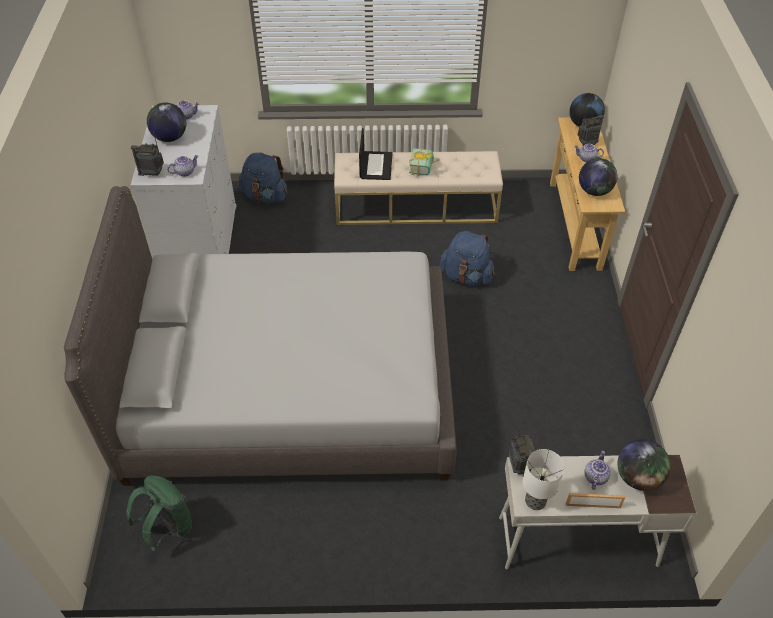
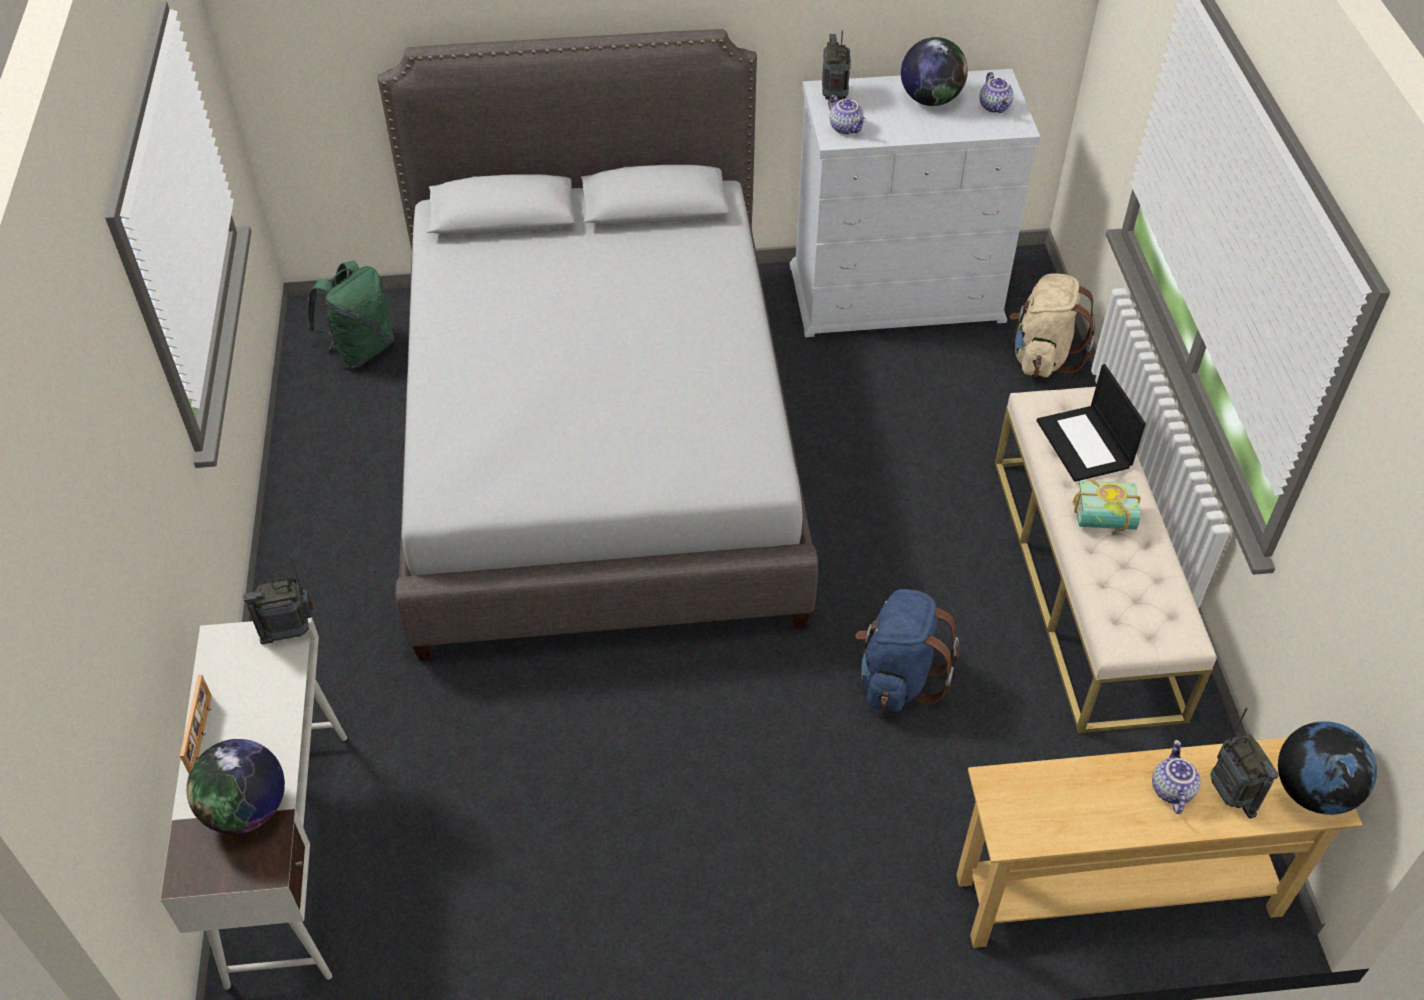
camera: 85 degrees right, 0 degrees up
(265, 196) = (1042, 356): blue backpack -> beige backpack
(375, 165) = (1085, 444): laptop -> laptop turned 75 degrees clockwise
(536, 500) = (223, 654): table lamp -> none
(594, 191) = (1049, 798): globe -> none
(595, 476) = (257, 741): teapot -> none

